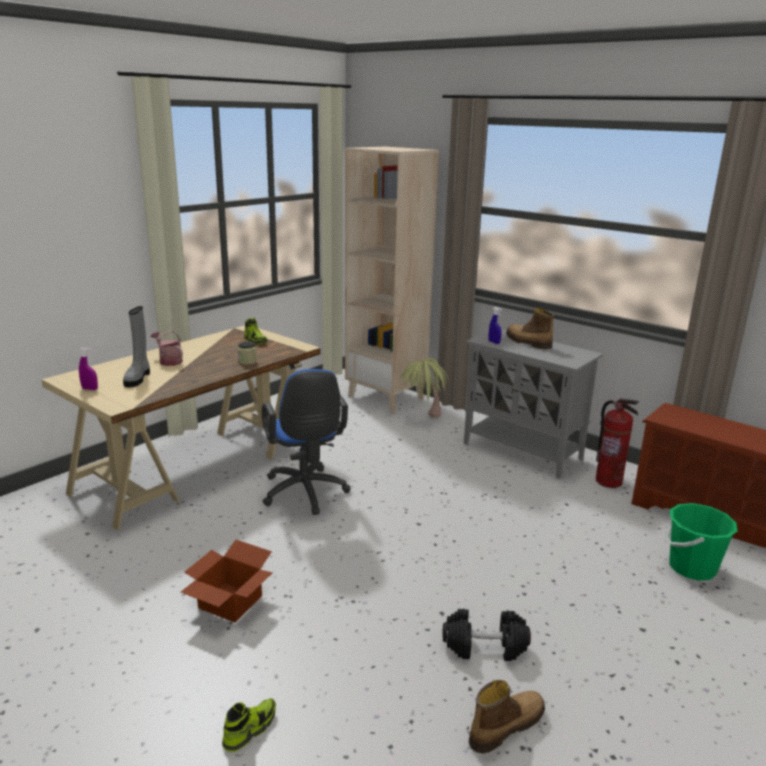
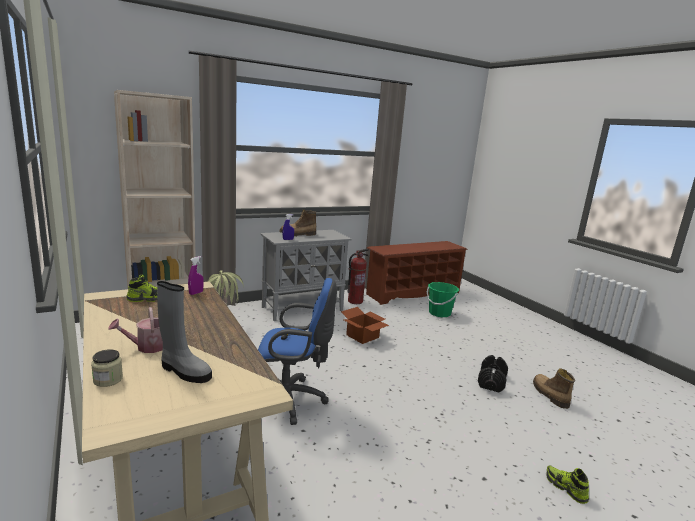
camera: 70 degrees left, 5 degrees down
(90, 389) = (184, 408): purple spray bottle -> purple spray bottle (196, 293)
(228, 602) = (429, 474): cardboard box -> cardboard box (362, 336)
(247, 361) = (207, 311): jar -> jar (108, 380)

